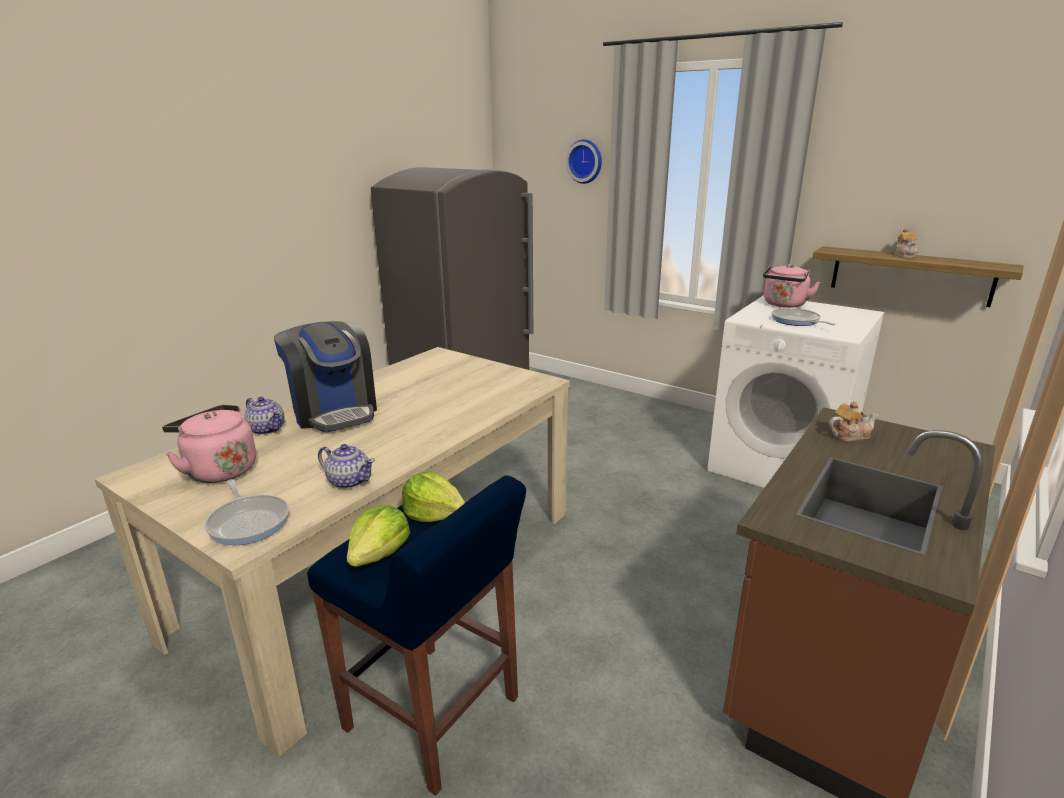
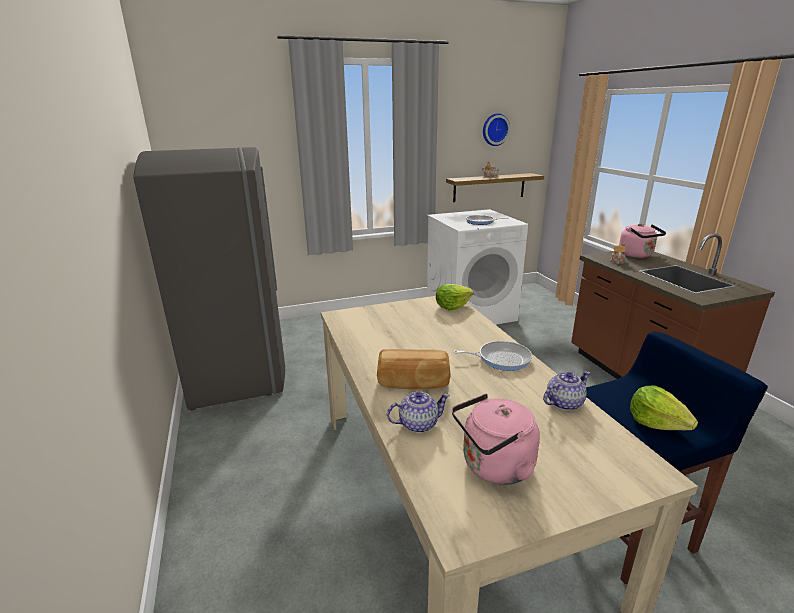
camera: 55 degrees left, 0 degrees up
(249, 522) = (614, 464): frying pan -> frying pan (501, 359)
(334, 411) = (413, 383): coffee machine -> bread
(434, 514) = (607, 389): lettuce -> lettuce (452, 306)
(585, 161) = (264, 137): wall clock -> wall clock (495, 129)
(784, 305) = (452, 216): pink kettle -> pink kettle (637, 255)

